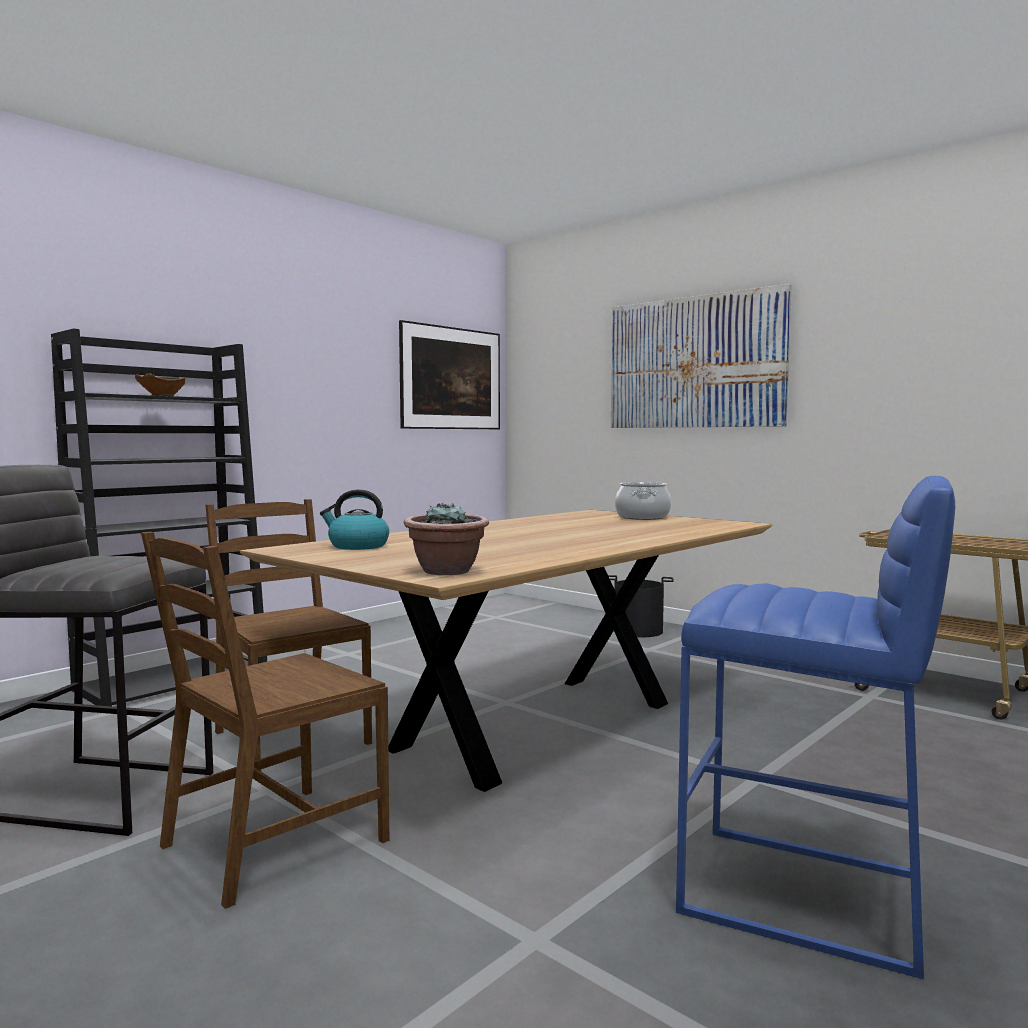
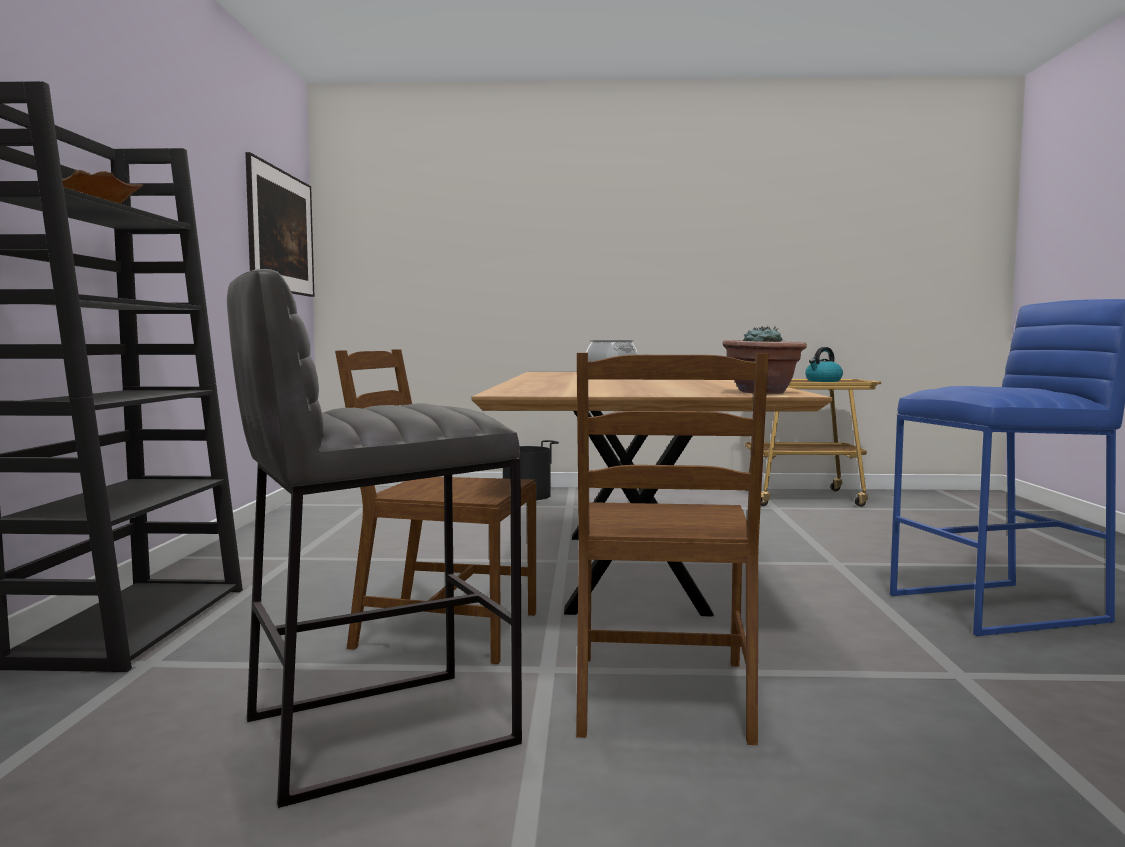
camera: 40 degrees left, 0 degrees up
(357, 546) = (560, 389): kettle -> kettle (823, 381)
(694, 362) = (555, 234): picture -> none

